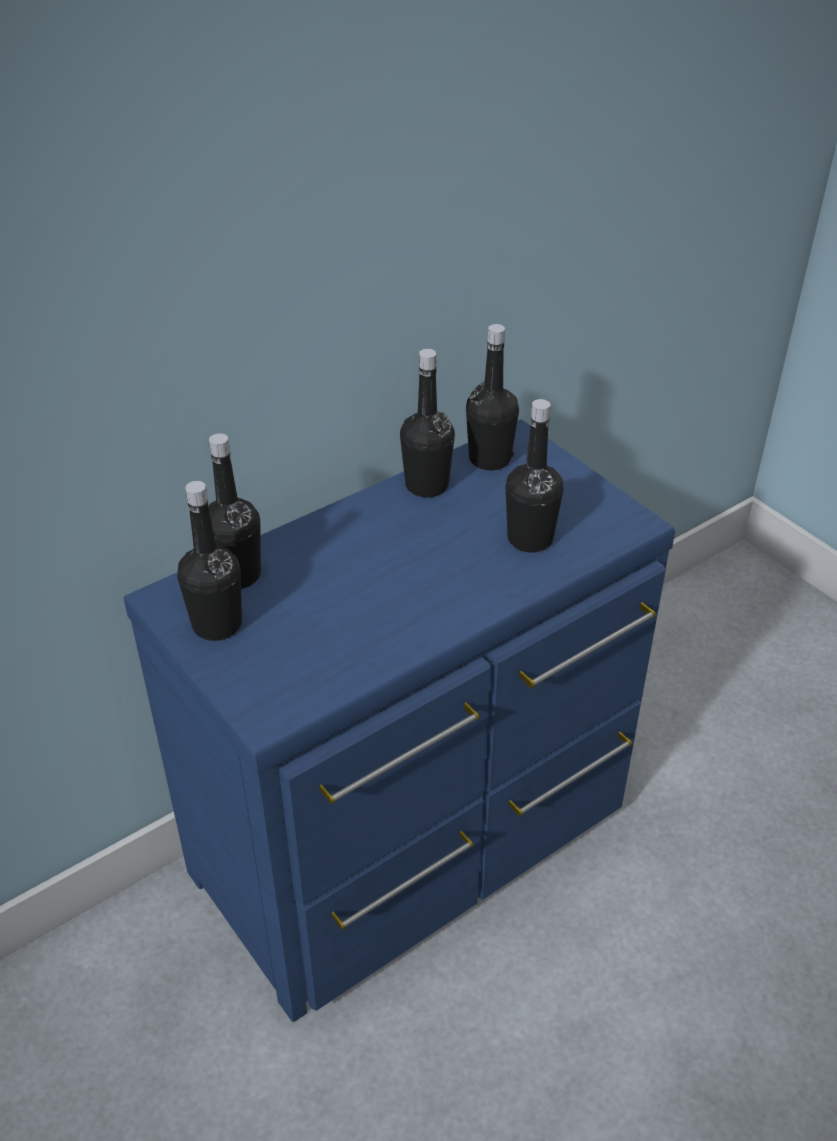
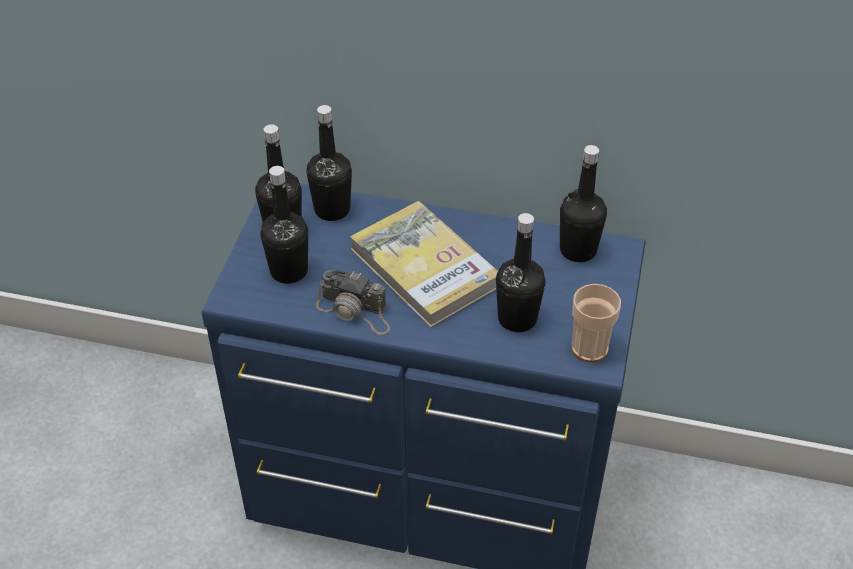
camera: 50 degrees right, 5 degrees up
(396, 558) = (424, 267): none -> book
(398, 636) = (355, 311): none -> camera
(427, 485) = (512, 237): black bottle -> black bottle (289, 271)
(612, 518) = (589, 348): none -> cup

